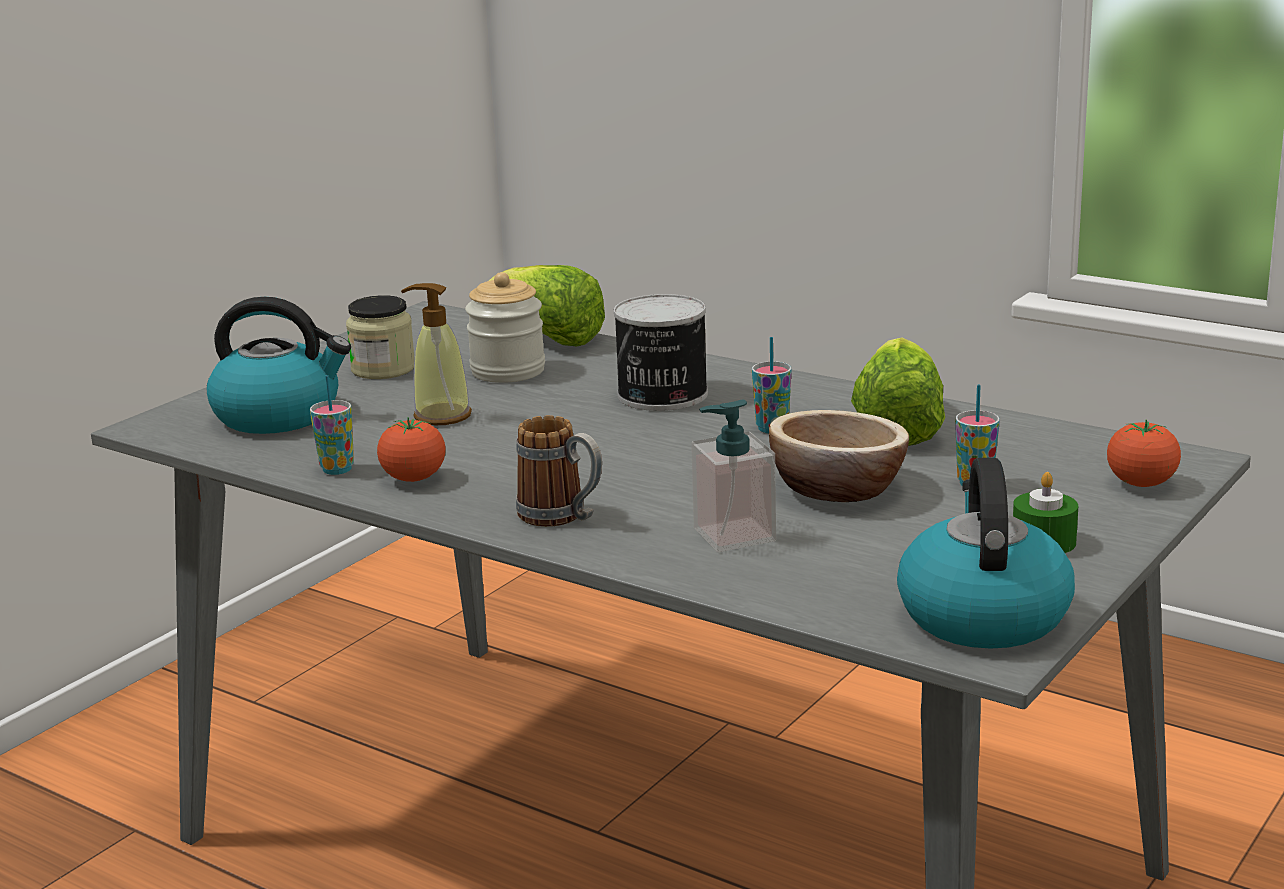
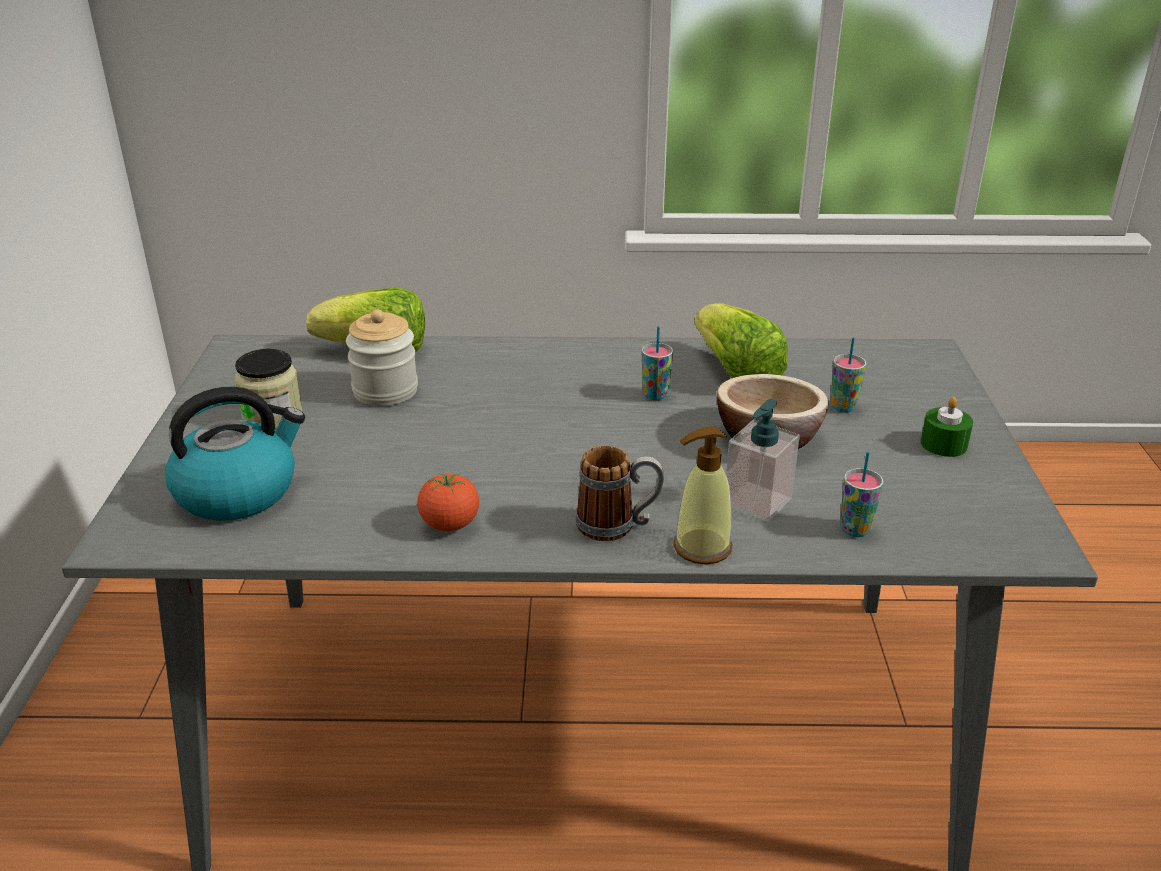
camera: 35 degrees left, 10 degrees up
(337, 469) = (370, 535): cup -> cup (855, 529)
(442, 416) = (389, 452): soap dispenser -> soap dispenser (701, 547)
(661, 395) = (537, 385): can -> none
(982, 614) = (991, 518): kettle -> none
(1141, 484) = (932, 379): tomato -> none

